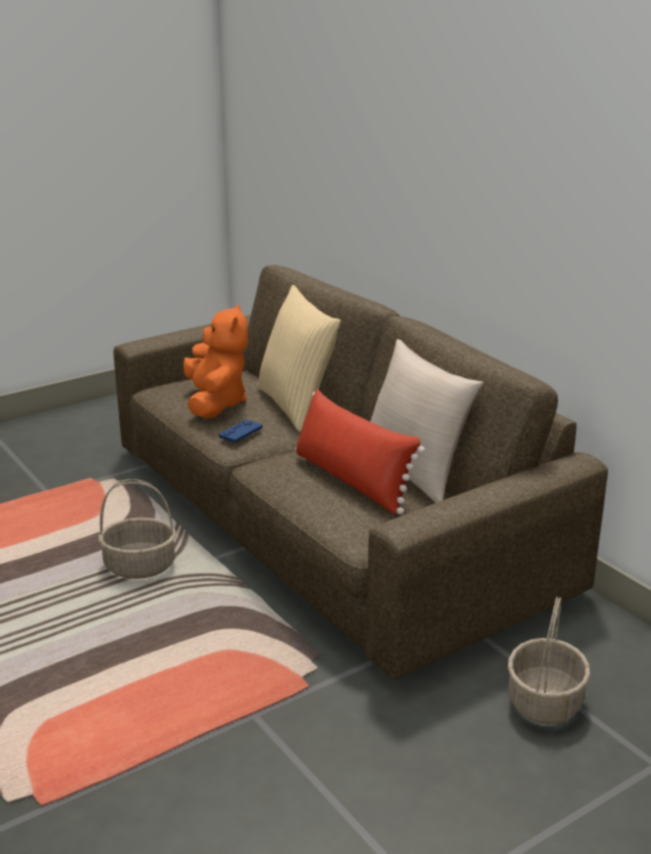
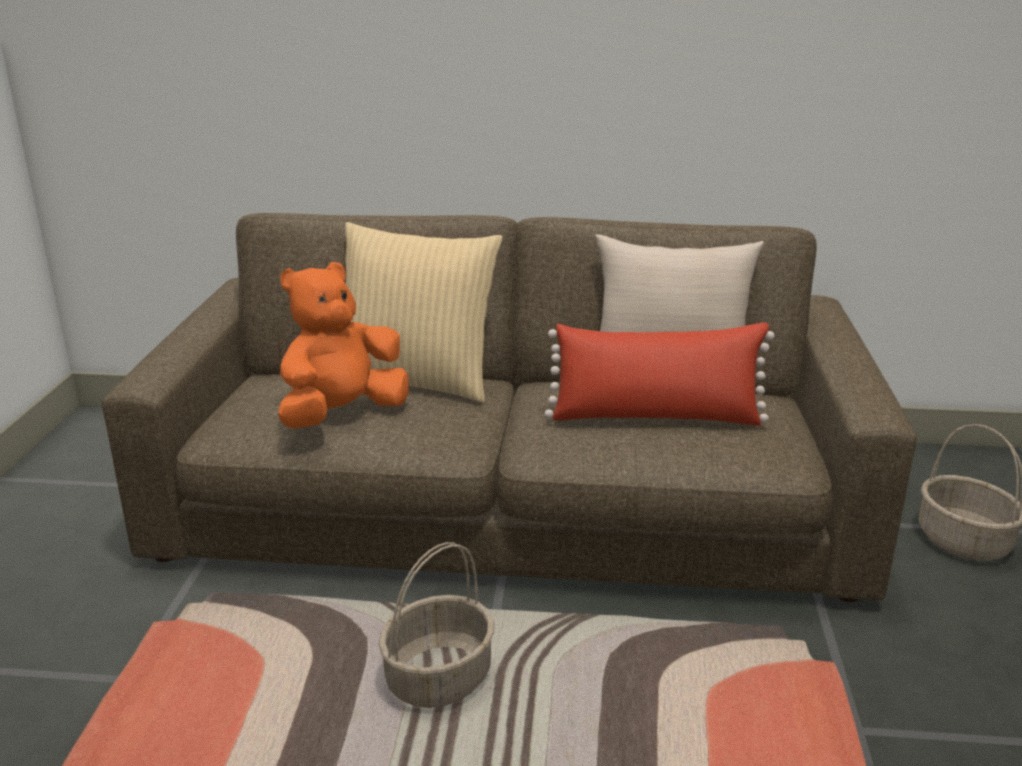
camera: 50 degrees left, 0 degrees up
(215, 403) = (342, 414): orange plush toy -> orange plush toy turned 75 degrees counterclockwise
(240, 432) = (444, 429): blue game controller -> none

